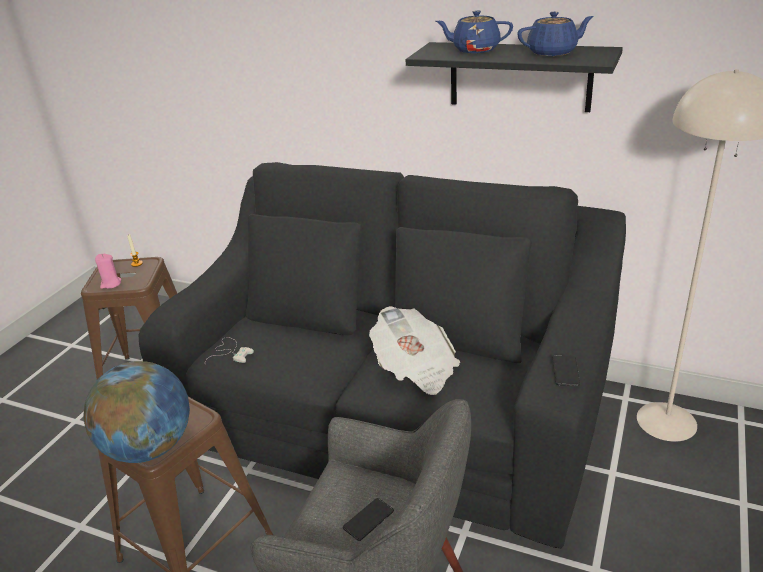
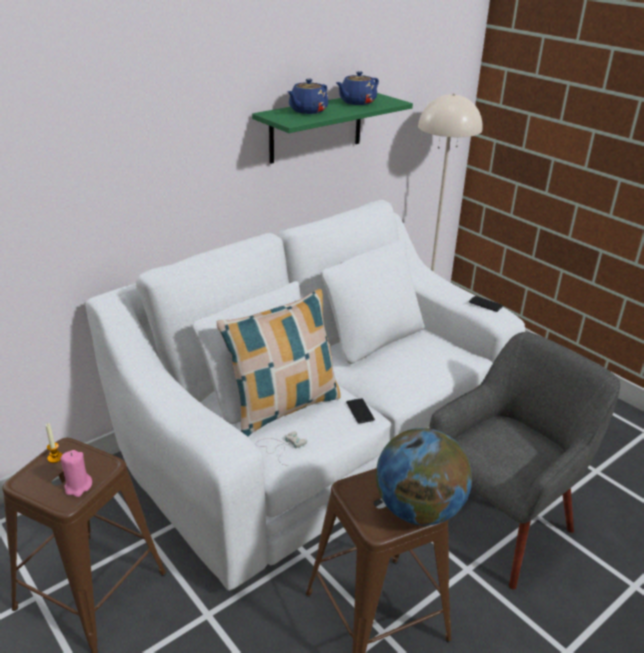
camera: 65 degrees left, 0 degrees up
(291, 333) = (283, 407): none -> pillow
(368, 519) = (520, 445): phone -> phone (360, 411)
(391, 418) = (317, 446): black sofa -> white sofa
(416, 368) = (401, 363): newspaper -> none
(519, 76) = (316, 127): black shelf -> green shelf
(553, 52) = (356, 102): blue teapot -> blue teapot turned 150 degrees counterclockwise

